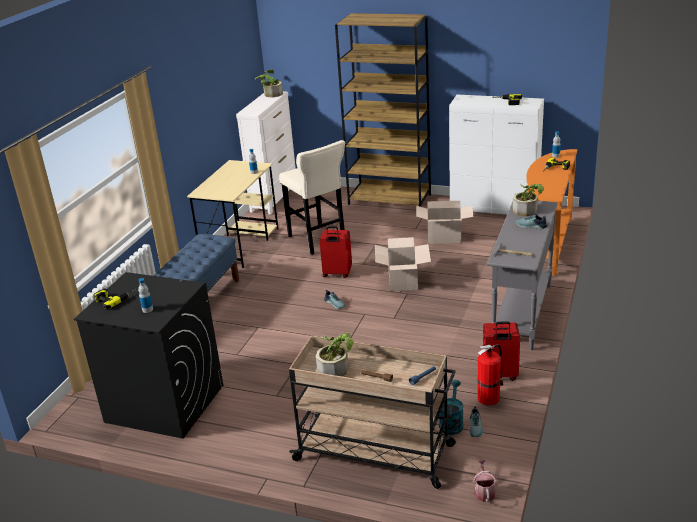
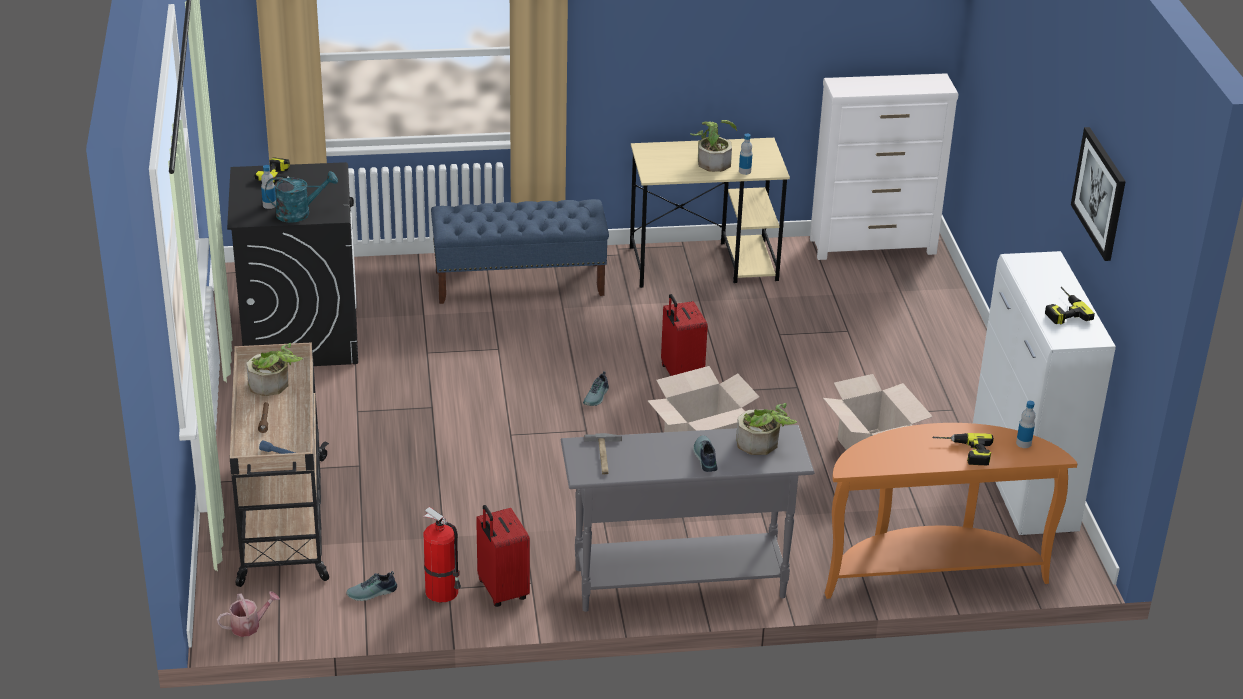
camera: 60 degrees right, 5 degrees up
(271, 94) = (932, 82): potted plant -> potted plant (713, 161)
(318, 241) = (766, 329): beige stool -> none
(390, 199) = (964, 361): brown bookcase -> none
(451, 422) = (372, 569): turquoise watering can -> turquoise watering can (299, 213)
(483, 45) = (1100, 193): none -> picture

